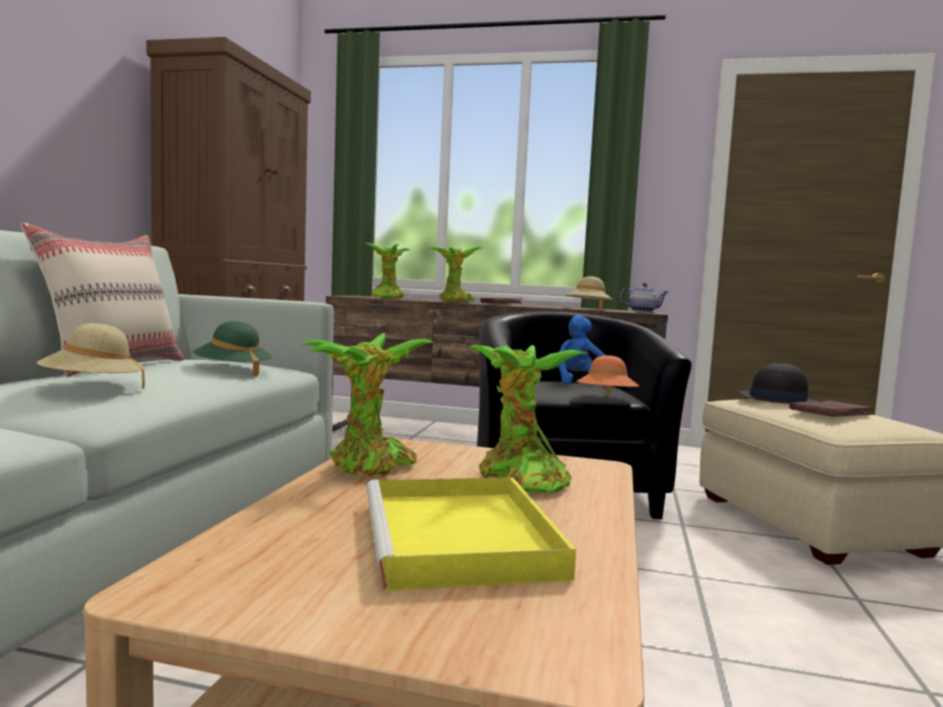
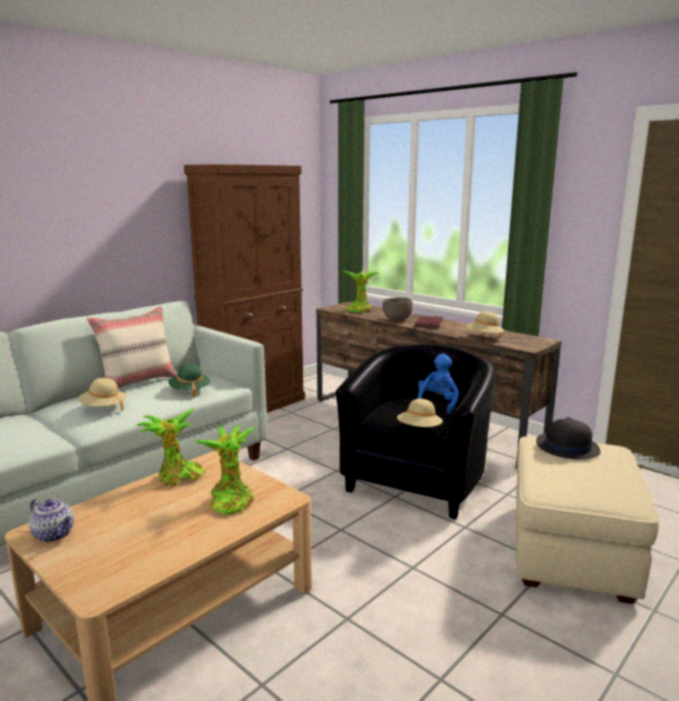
camera: 30 degrees right, 10 degrees up
(455, 301) = (397, 319): potted plant -> brown bowl
(462, 540) = (146, 533): yellow tray -> none
(606, 399) = (419, 429): orange hat -> beige hat
(643, 311) = (536, 341): teapot -> teapot (55, 534)
(830, 413) = (573, 472): red book -> none

